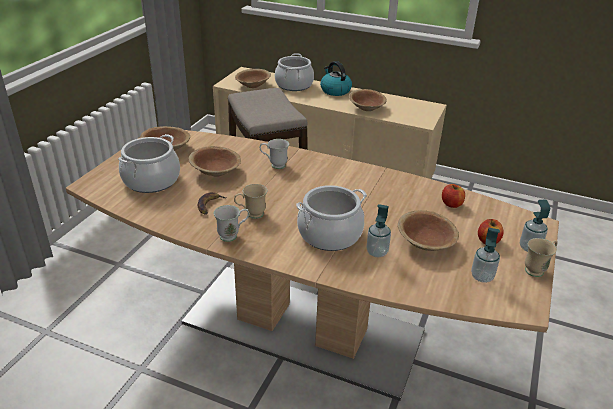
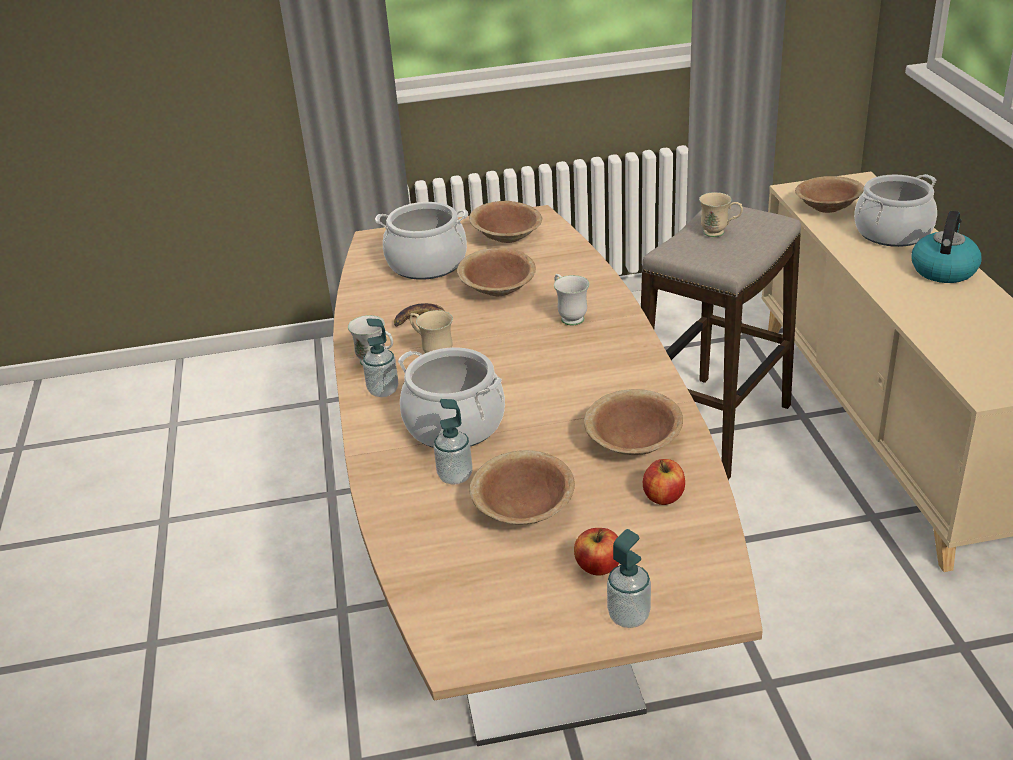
camera: 60 degrees right, 0 degrees up
(366, 108) = (935, 320): brown bowl -> brown bowl (633, 442)
(482, 277) = (493, 589): soap dispenser -> soap dispenser (383, 390)
(537, 269) = (573, 641): beige mug -> beige mug (719, 233)

